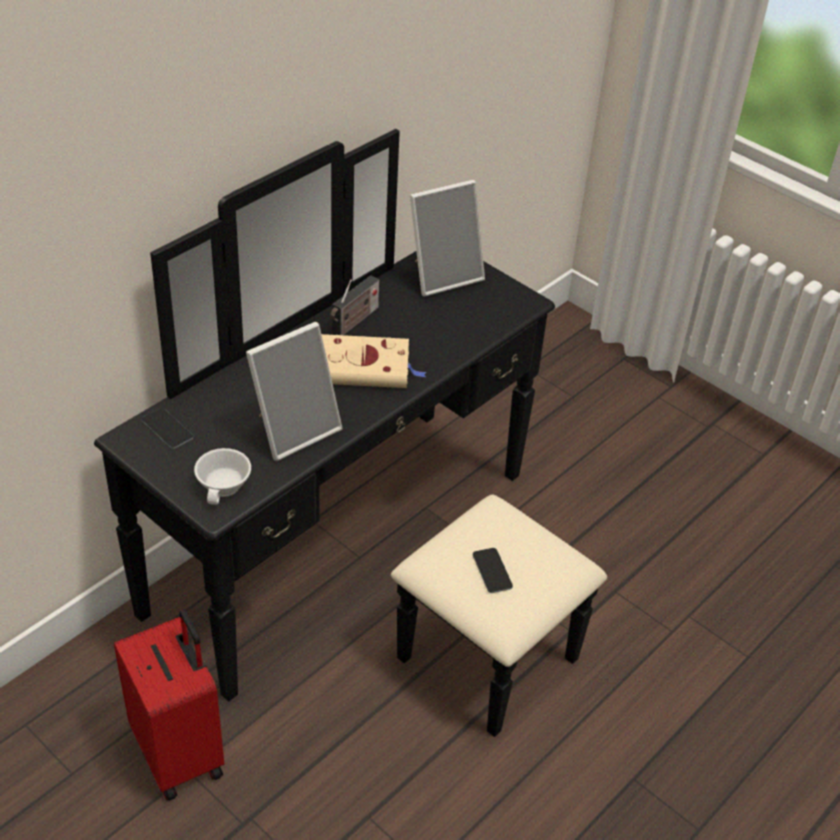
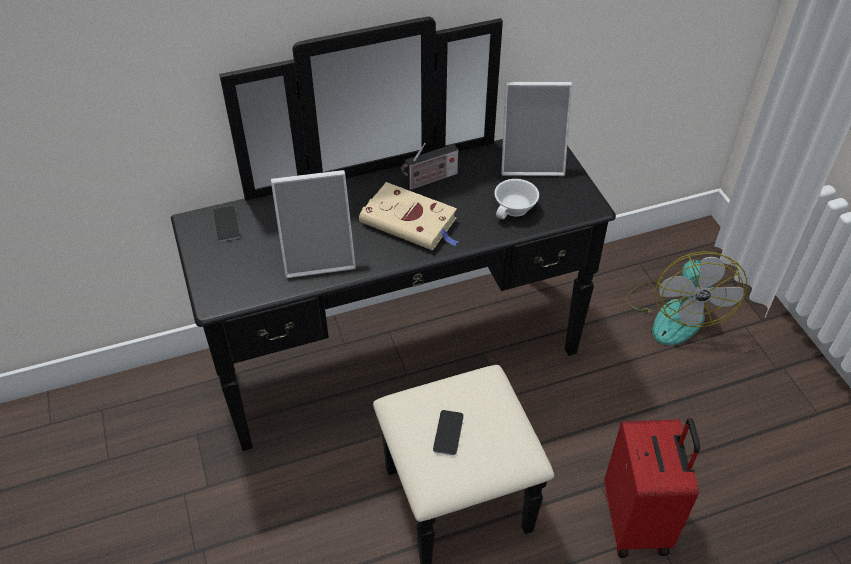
camera: 30 degrees right, 5 degrees up
(181, 753) = (186, 476): red suitcase -> red suitcase (637, 521)
(225, 486) = (235, 285): white cup -> white cup (515, 209)
(588, 405) = (675, 312): none -> fan

